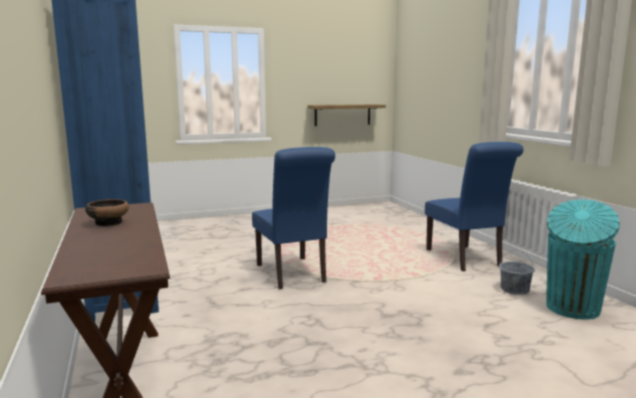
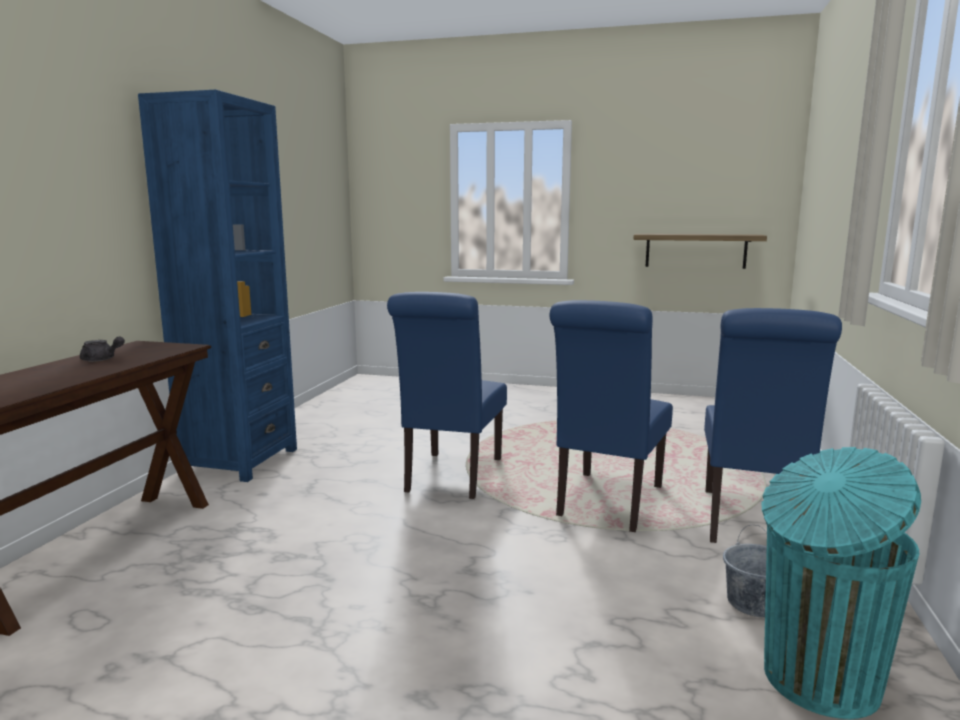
camera: 35 degrees right, 0 degrees up
(109, 223) = (101, 360): bowl -> grey teapot
(395, 267) = (607, 504): none -> blue chair

